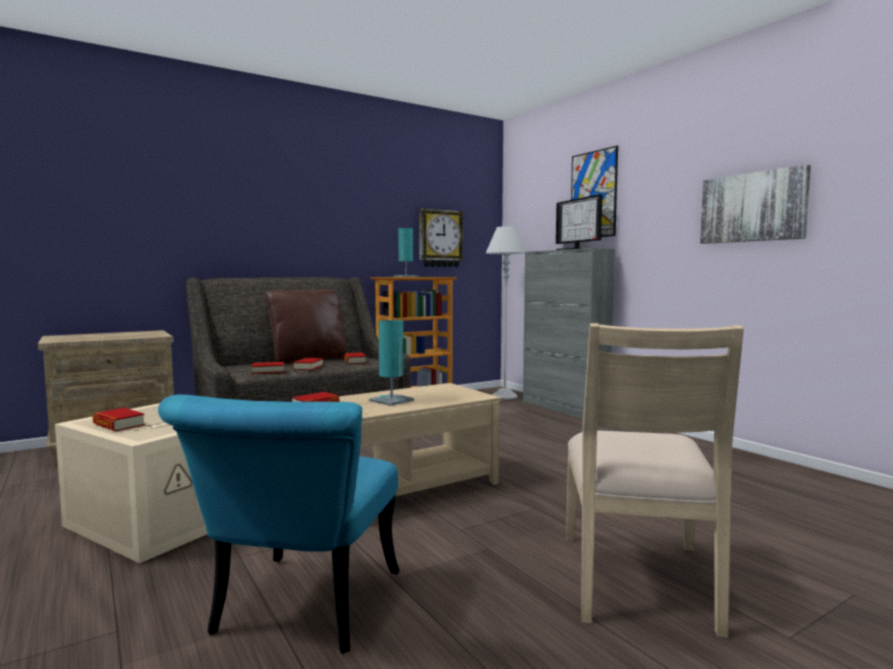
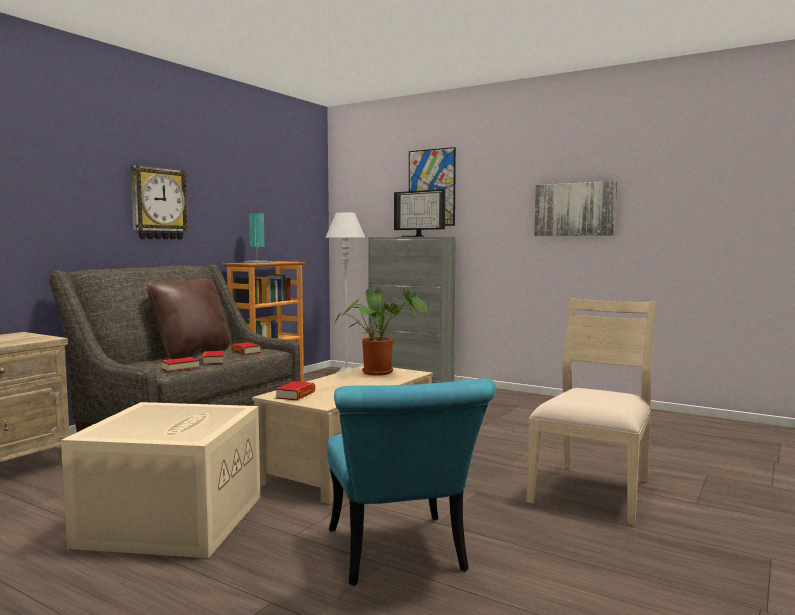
camera: 25 degrees left, 0 degrees up
(119, 425) = (139, 432): book -> none
(391, 400) = (351, 383): turquoise table lamp -> none
(440, 238) = (280, 222): wall clock -> wall clock (158, 204)
(445, 392) = (381, 372): none -> potted plant
(638, 580) = (593, 491): beige chair -> beige chair turned 135 degrees counterclockwise

